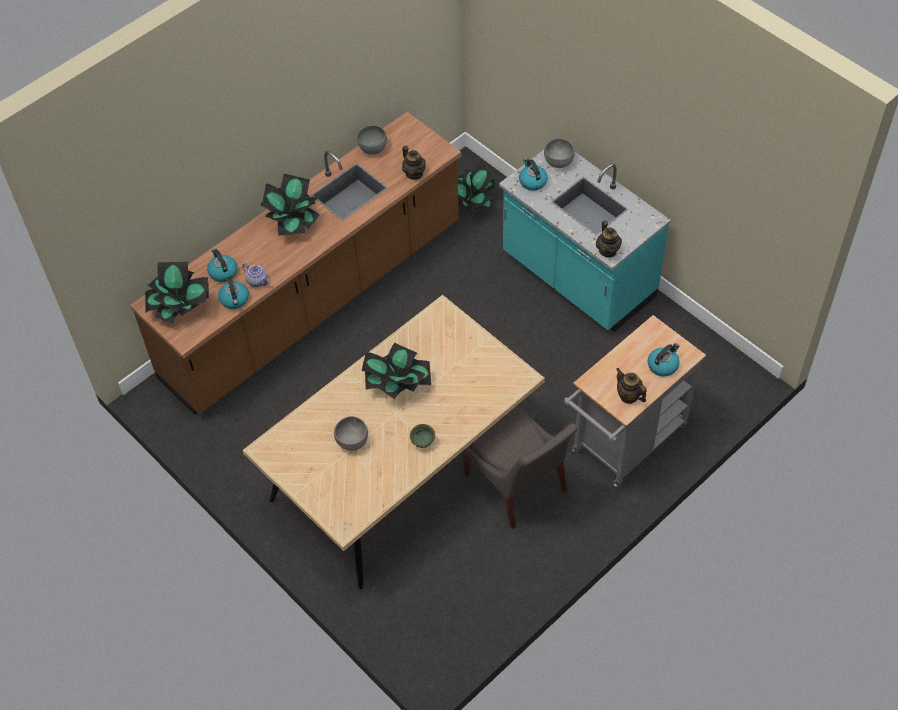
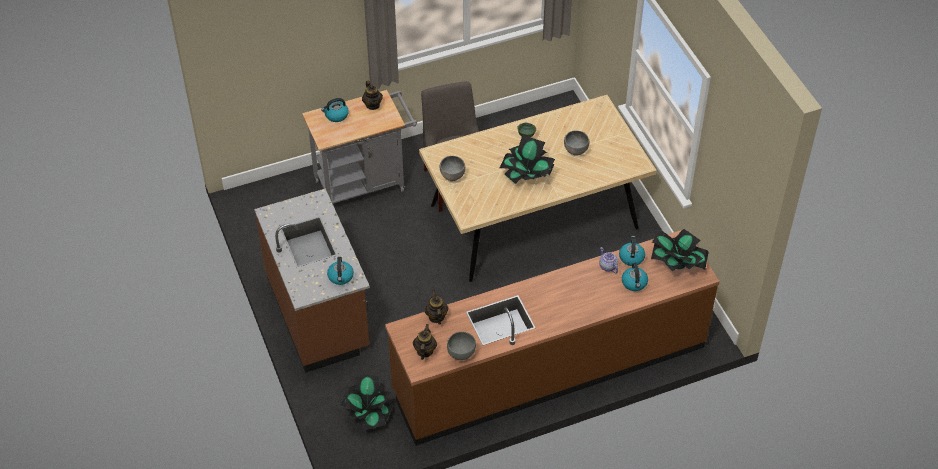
camera: 160 degrees left, 5 degrees down
(293, 221) = (560, 308): potted plant -> none
(558, 162) = (308, 286): grey bowl -> grey bowl (452, 176)
(577, 278) = (319, 313): turquoise counter -> brown counter
(608, 250) = (319, 201): teapot -> teapot (424, 351)

